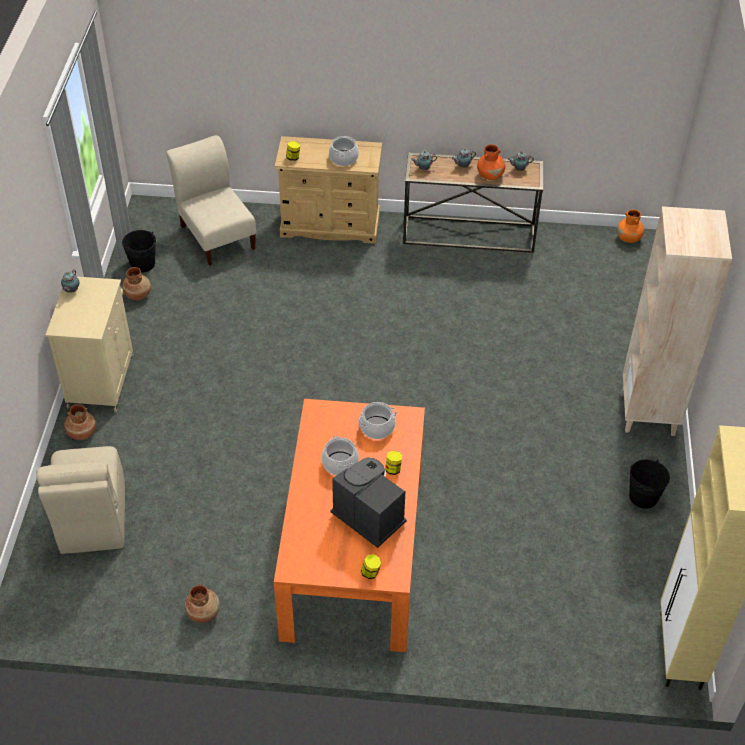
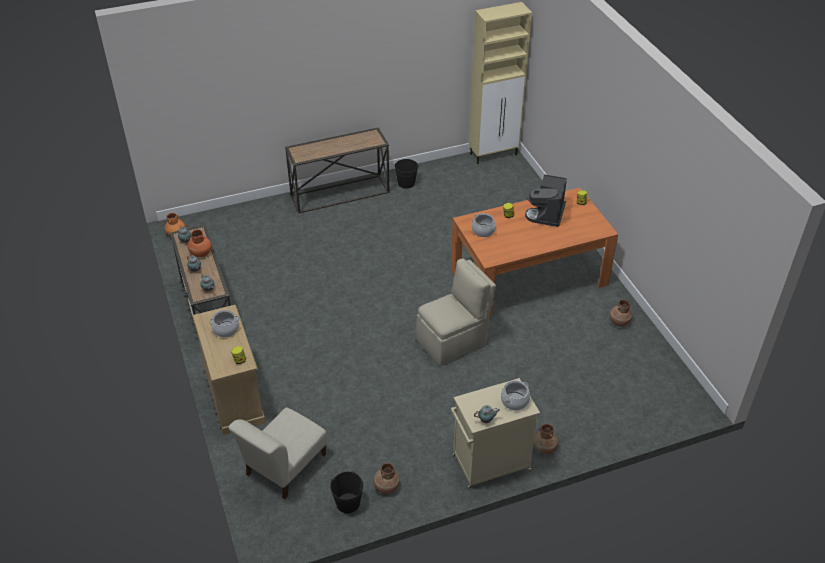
camera: 115 degrees left, 5 degrees down
(92, 520) = (605, 403): beige chair -> beige chair (453, 341)
(339, 463) = (521, 236): cooking pot -> cooking pot (515, 401)
(649, 411) = (340, 193): beige bookcase -> console table

